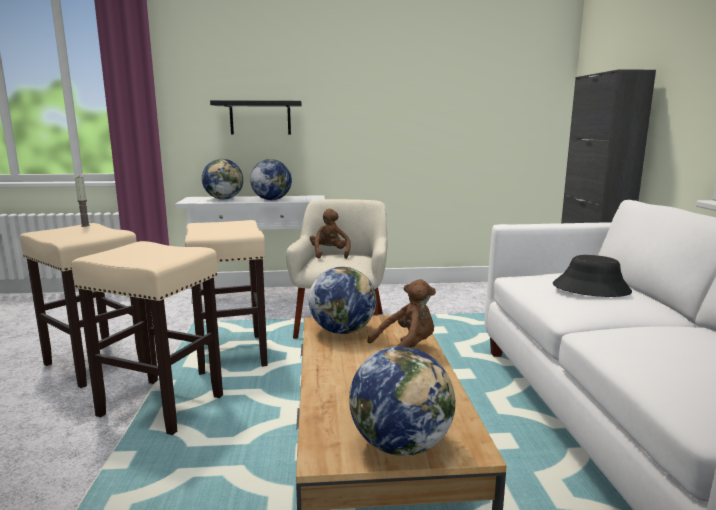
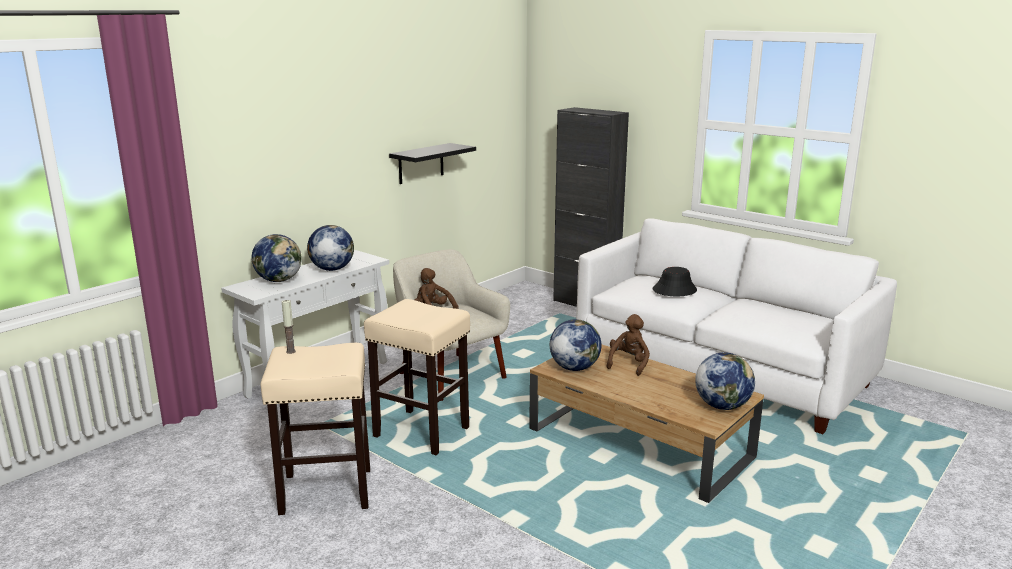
camera: 45 degrees left, 5 degrees up
(163, 406) = (461, 484): beige stool -> none
(260, 118) = (286, 177): black shelf -> black shelf (421, 163)

